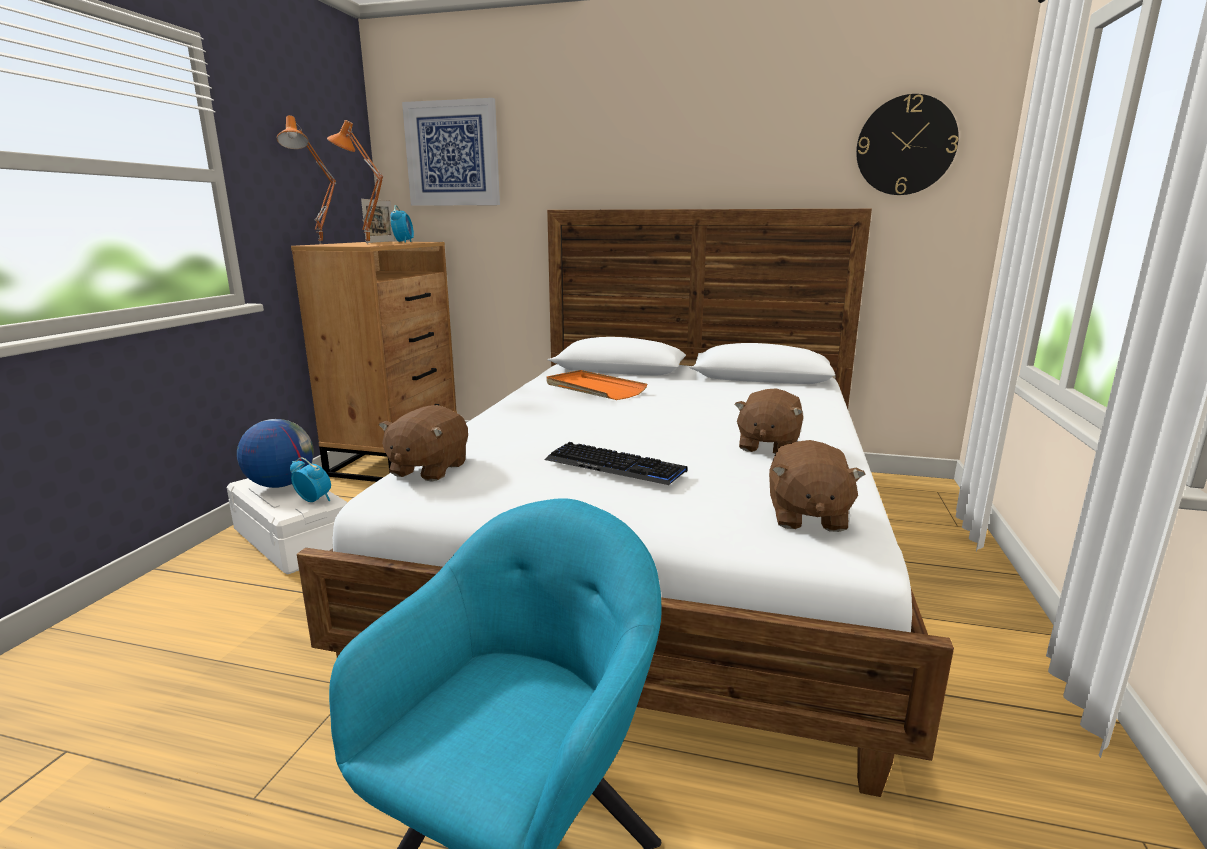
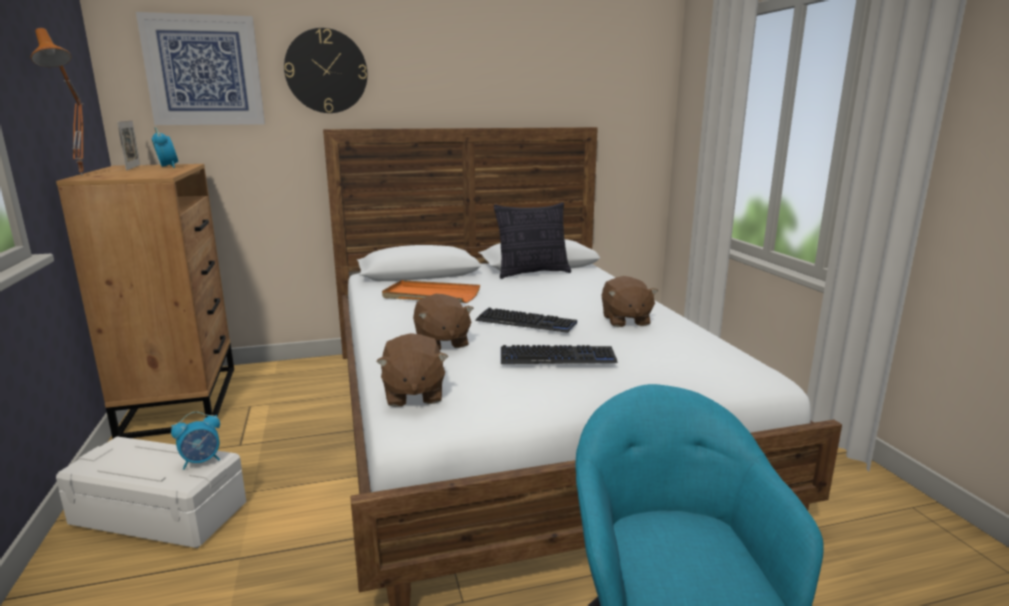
camera: 30 degrees left, 0 degrees up
(281, 484) = (136, 456): globe -> none
(314, 500) = (201, 461): alarm clock -> alarm clock turned 150 degrees clockwise
(366, 244) = (146, 173): orange table lamp -> none
(645, 428) = (526, 322): none -> keyboard
(739, 383) = (532, 273): none -> pillow
(806, 516) = (717, 364): brown plush toy -> brown plush toy (441, 343)
(905, 145) = (613, 79): wall clock -> wall clock (326, 71)

